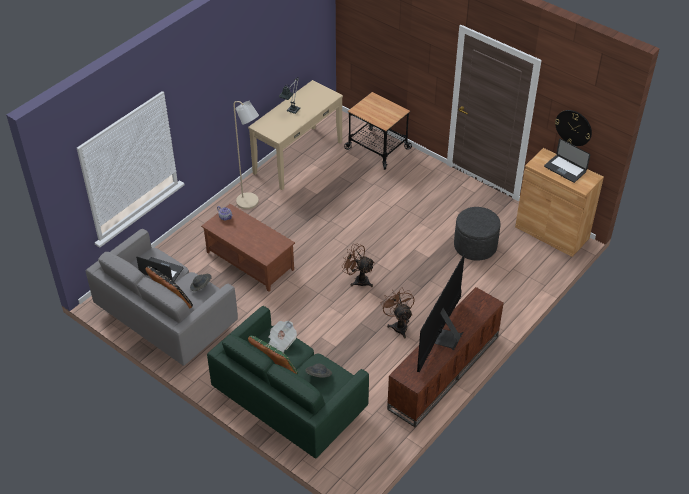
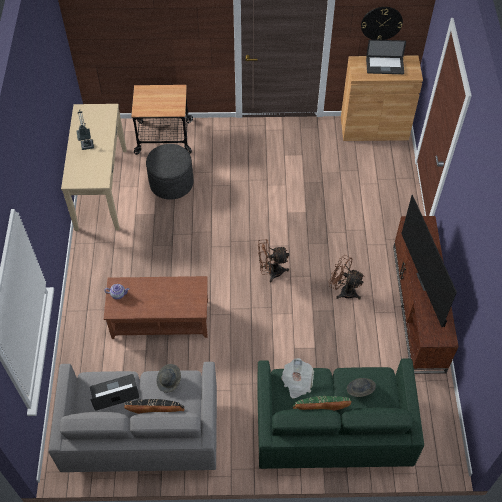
camera: 40 degrees left, 10 degrees up
(250, 203) = (103, 262): beige floor lamp -> none
(475, 246) = (330, 177): grey ottoman -> grey ottoman (171, 183)

